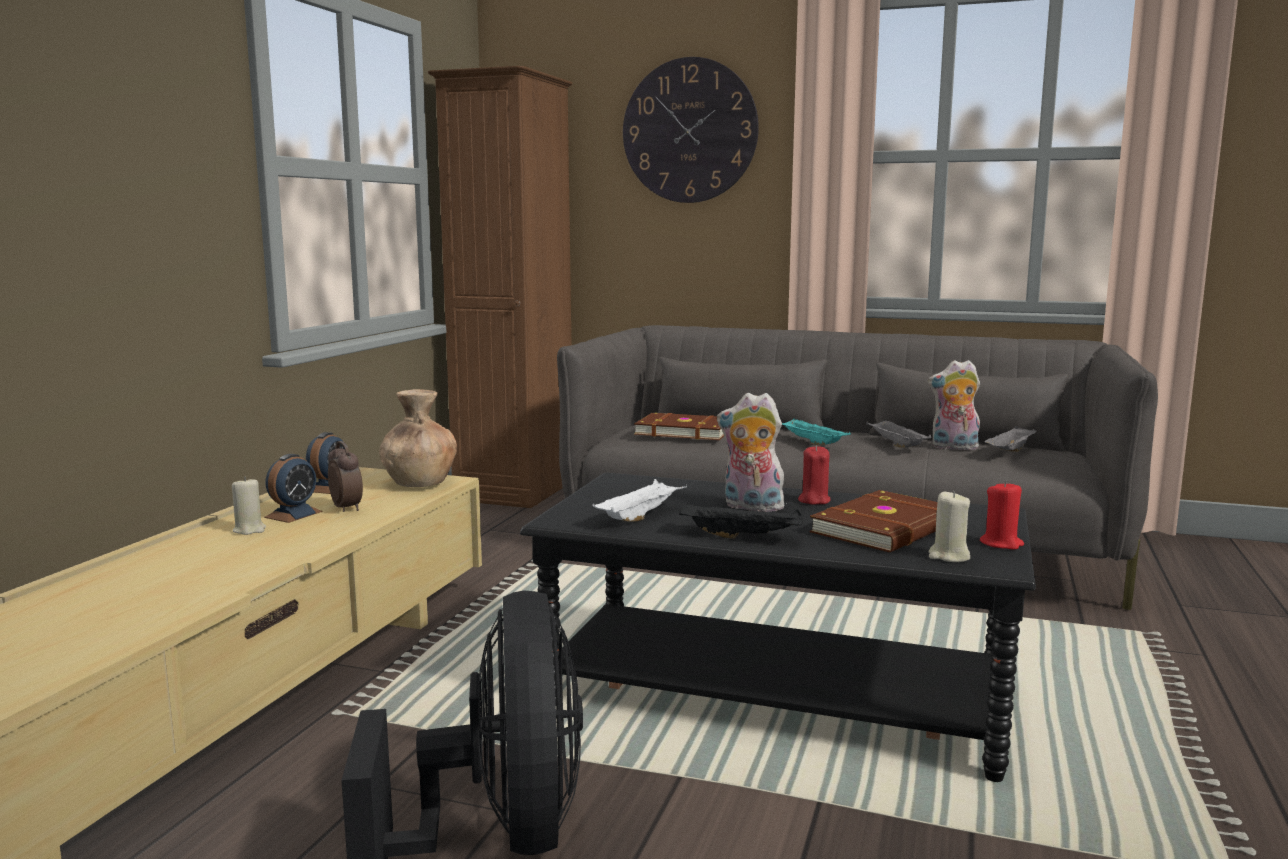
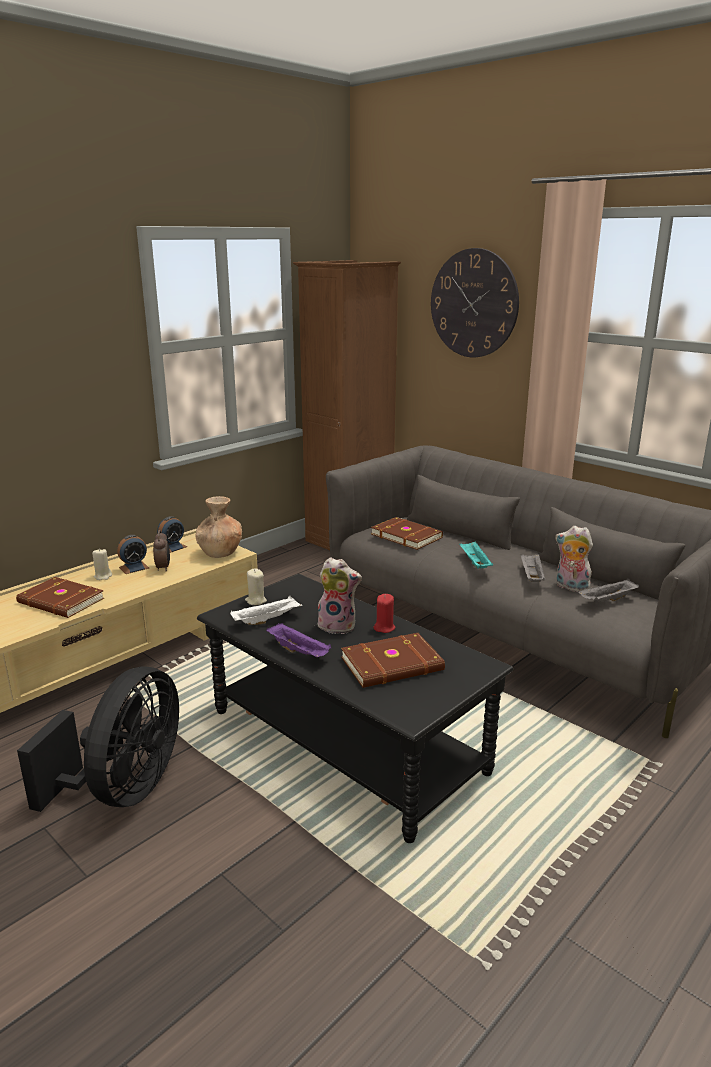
camera: 25 degrees right, 10 degrees up
(209, 567) = (60, 601): none -> brown book
(743, 536) = (299, 652): black tray -> purple tray
(751, 507) = (338, 626): plush toy -> plush toy turned 150 degrees clockwise
(949, 556) = (393, 700): beige candle -> beige candle (256, 601)
(1001, 544) = (443, 697): red candle -> none

